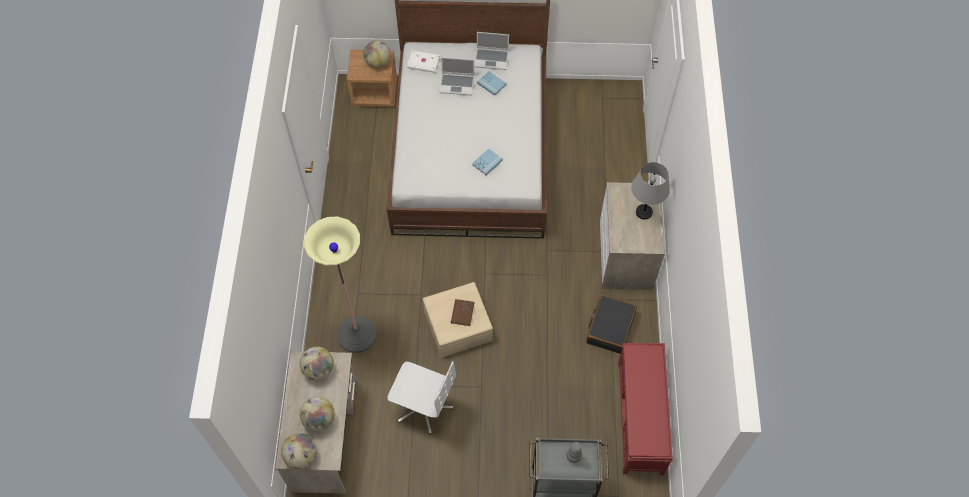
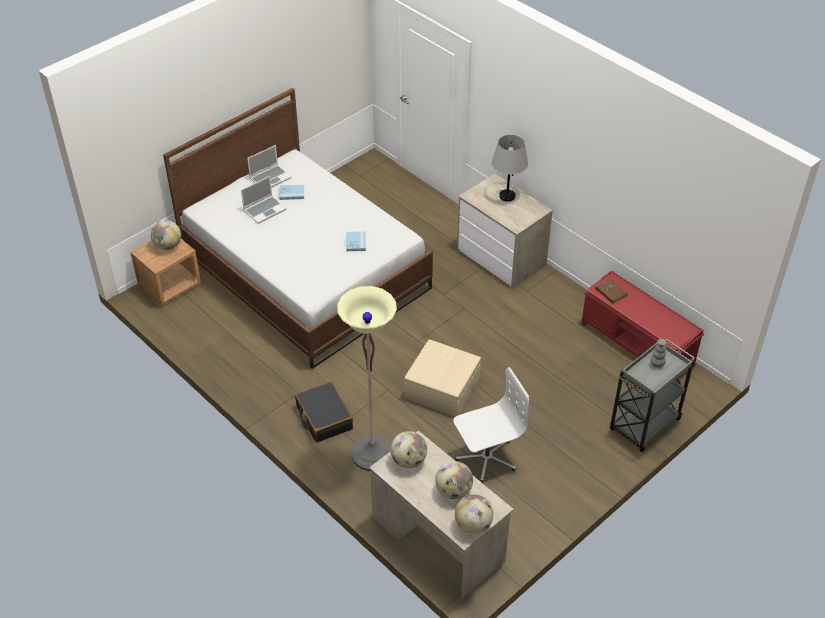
camera: 45 degrees left, 15 degrees down
(423, 63) = (218, 213): white book -> none
(462, 313) = (447, 364): brown book -> brown book (611, 292)
(610, 328) = (548, 308): black suitcase -> black suitcase (324, 418)

